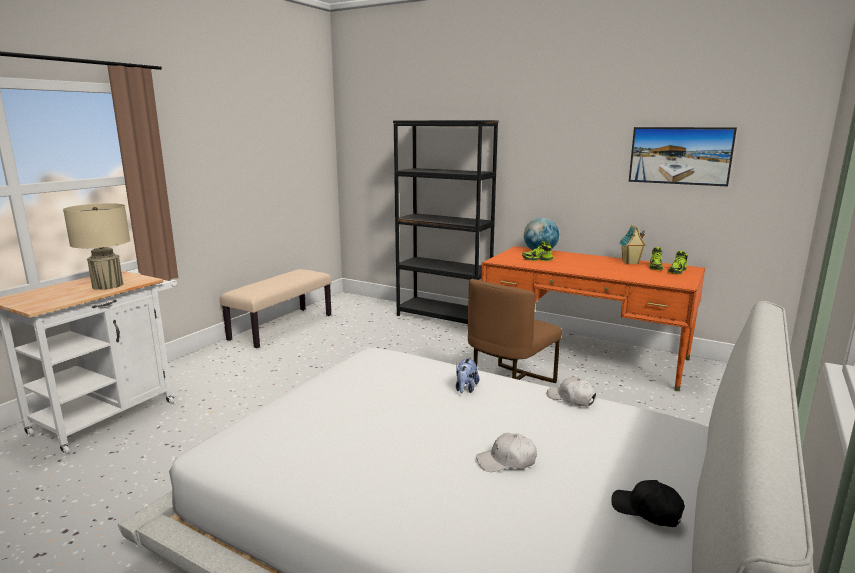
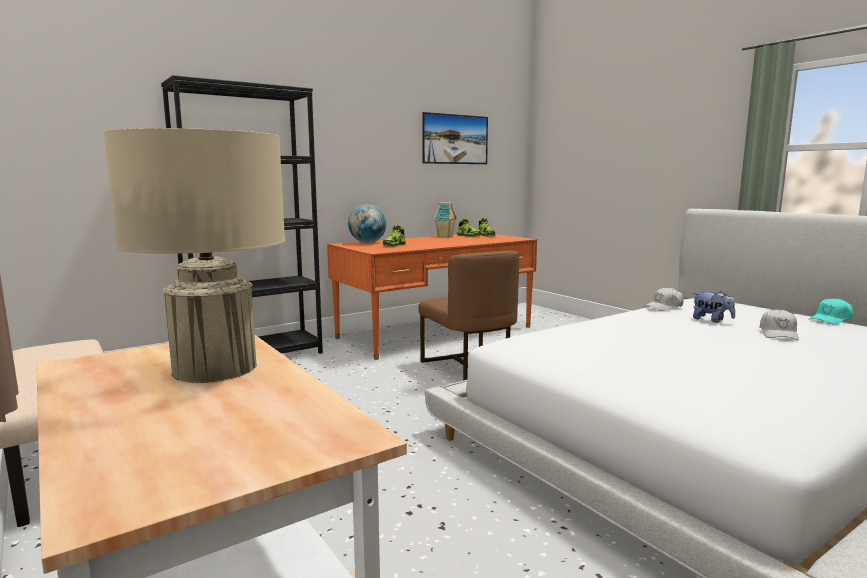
camera: 65 degrees left, 5 degrees down
(465, 389) = (636, 325): plush toy -> plush toy (711, 320)
(647, 511) = (830, 320): black cap -> turquoise cap

